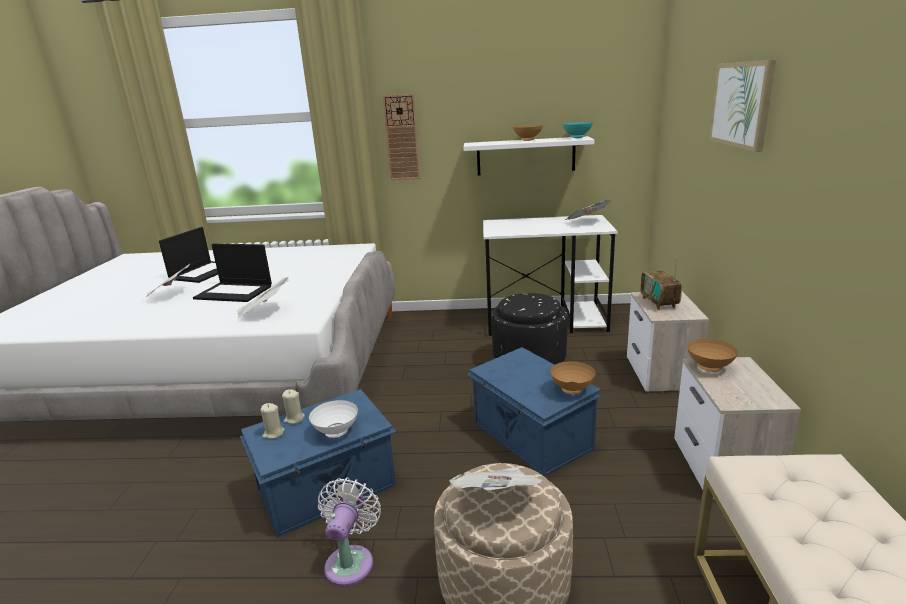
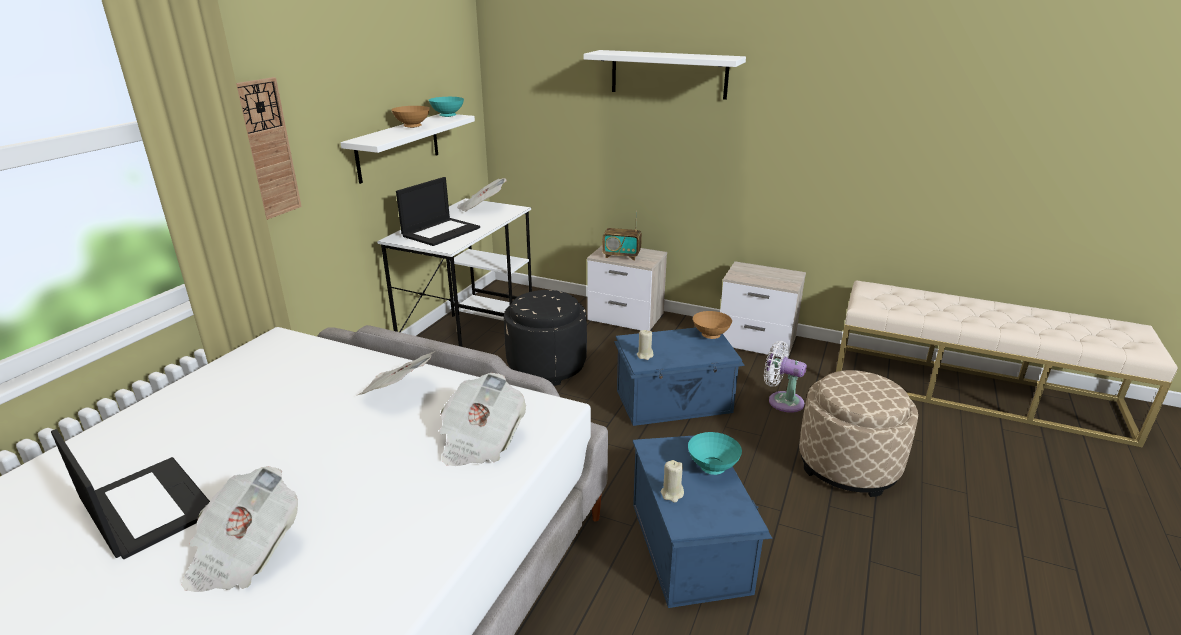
camera: 70 degrees left, 5 degrees up
(235, 292) = (344, 467): laptop -> laptop (441, 231)
(273, 433) = (695, 512): beige candle -> beige candle (645, 355)
(337, 432) = (712, 467): white bowl -> turquoise bowl
(351, 561) = (802, 542): white fan -> white fan (782, 401)
(498, 498) = (868, 391): newspaper -> newspaper (399, 391)
(708, 368) = (743, 276): brown bowl -> none
(741, 104) = (668, 74): picture -> white shelf

